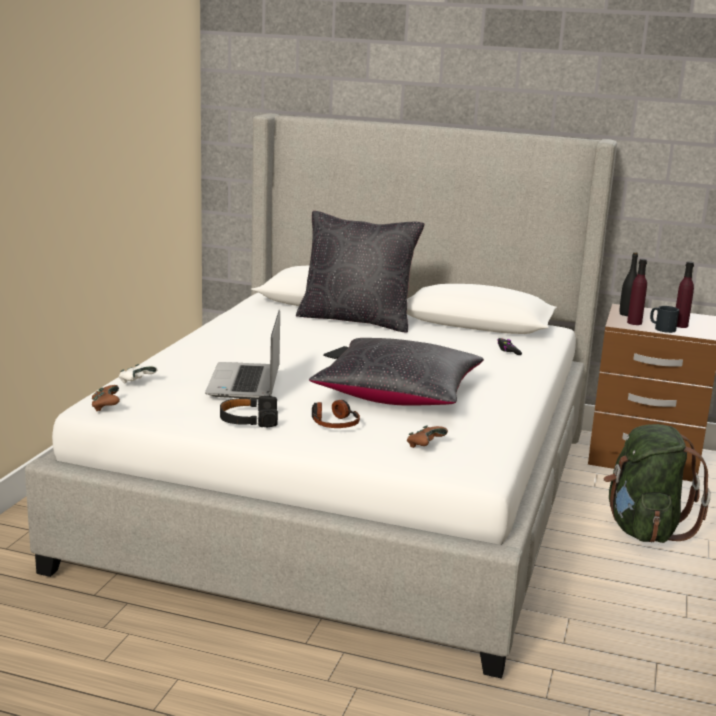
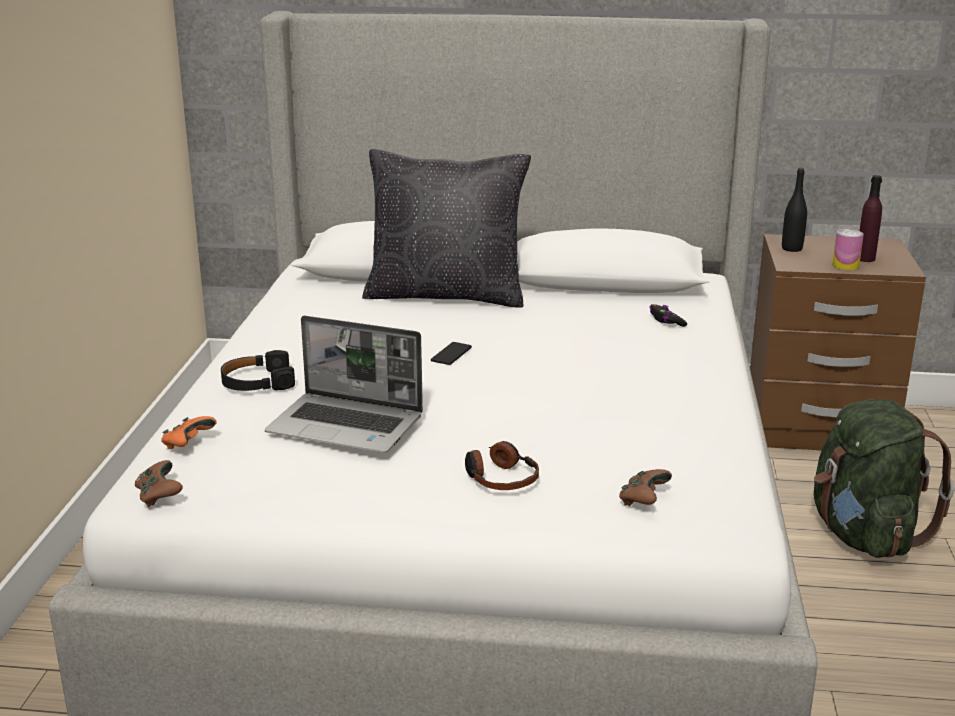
camera: 10 degrees left, 5 degrees up
(136, 382) = (188, 444): white game controller -> orange game controller
(245, 383) = (347, 426): laptop -> laptop turned 60 degrees counterclockwise
(248, 419) = (378, 489): black headphones -> black headphones (257, 382)
(398, 393) = (560, 412): black pillow -> none
(634, 323) = (808, 261): purple bottle -> none
(661, 328) = (845, 265): black mug -> can

